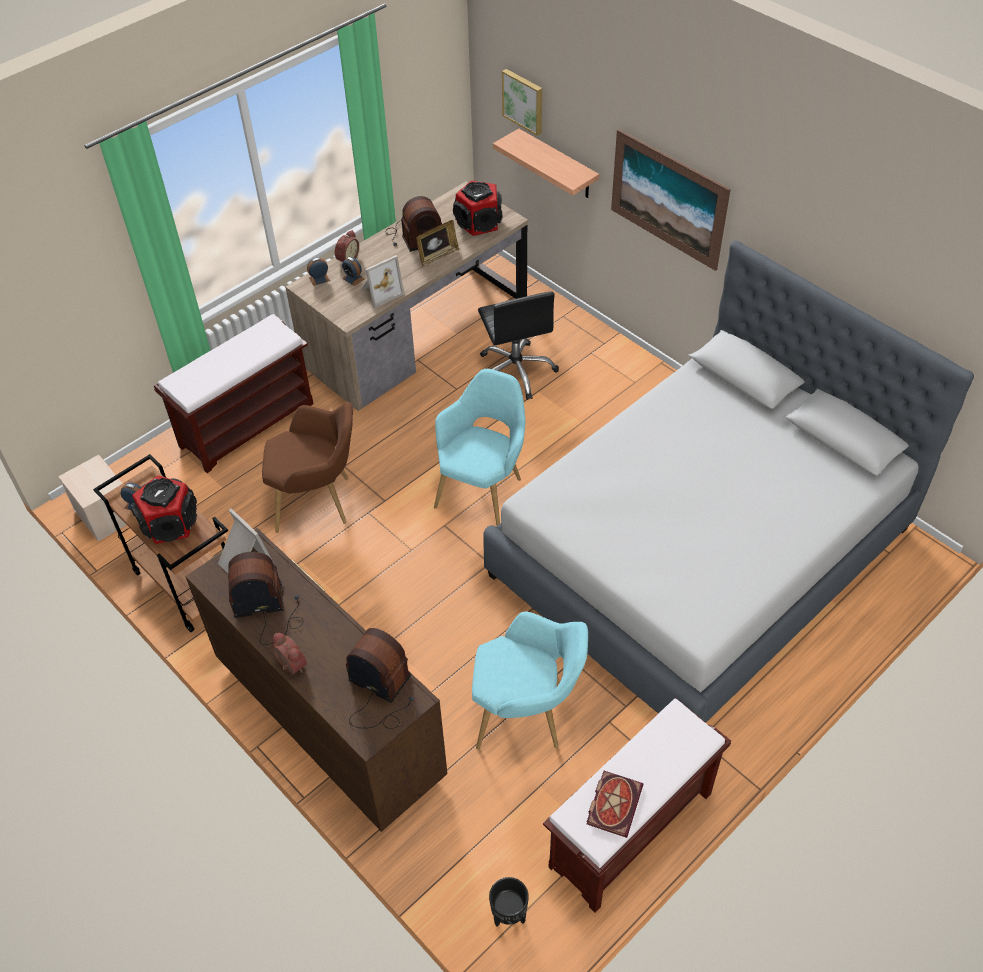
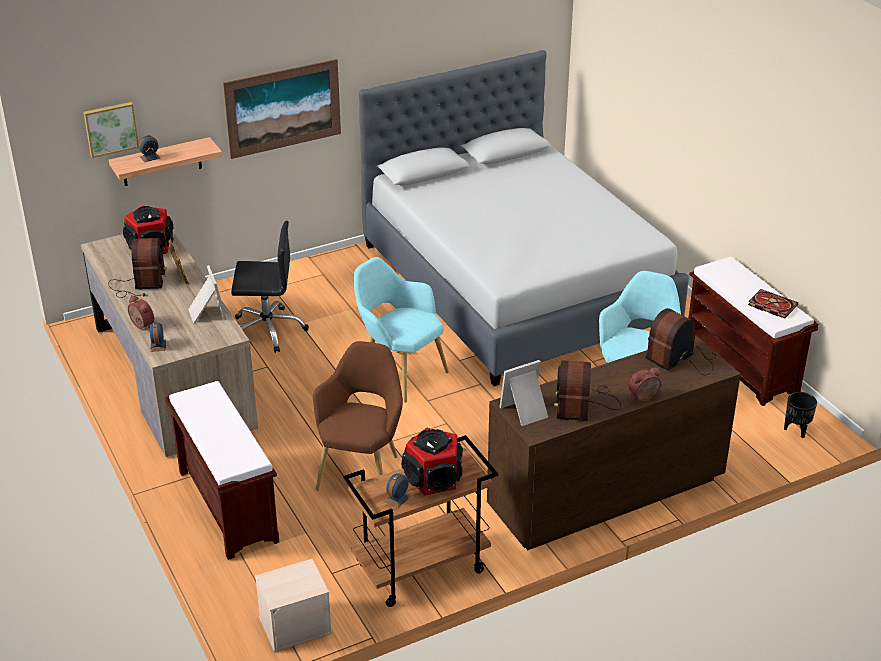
camera: 75 degrees left, 15 degrees down
(353, 278) = (174, 325): alarm clock -> alarm clock (150, 157)

